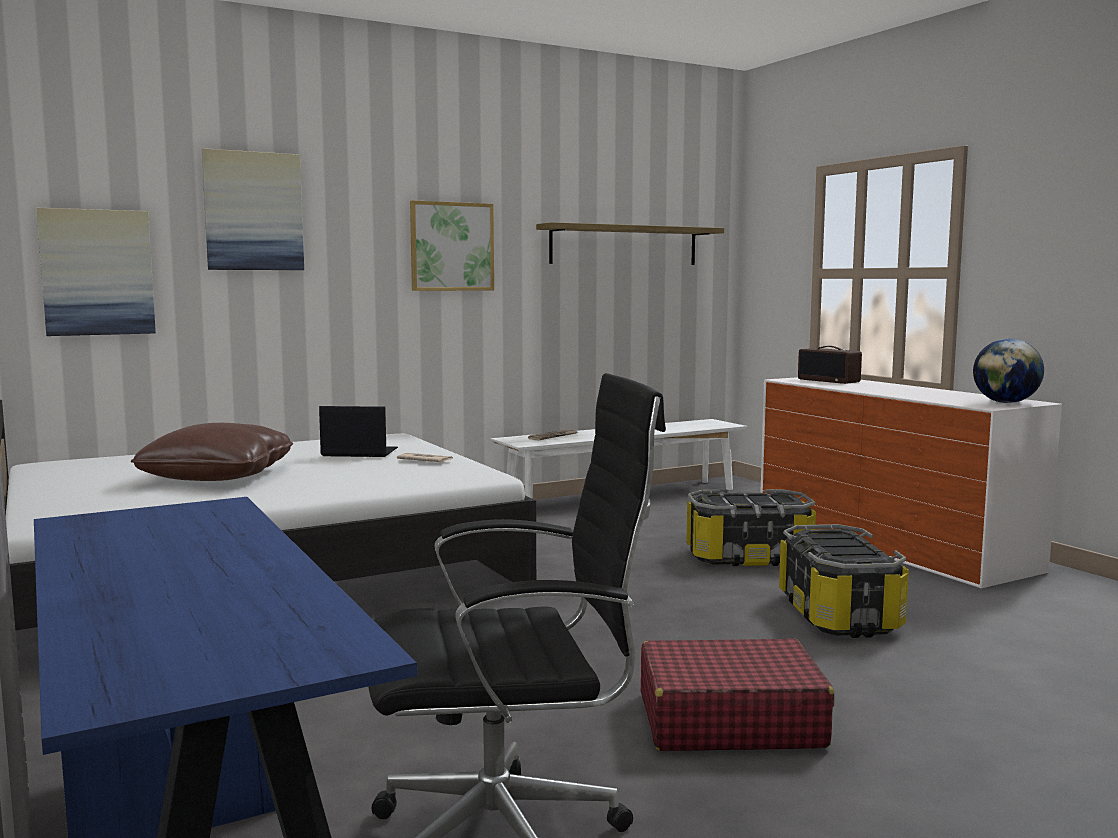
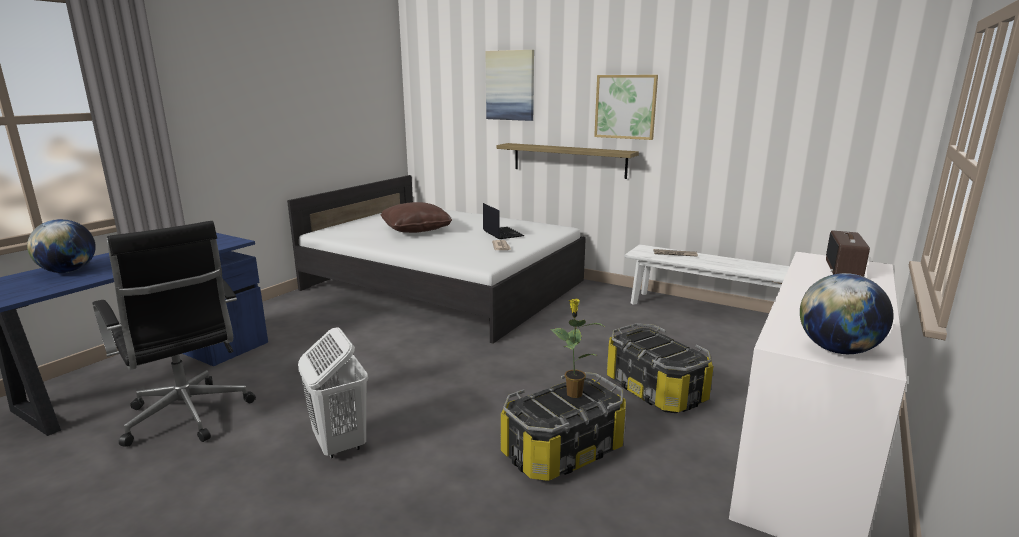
camera: 60 degrees right, 10 degrees up
(97, 272) = (445, 118): picture -> none
(170, 614) = (68, 271): none -> globe
(624, 245) = (783, 107): shelf -> shelf (568, 160)
(729, 720) = (339, 443): red suitcase -> white laundry basket
(829, 541) = (573, 393): none -> potted plant

